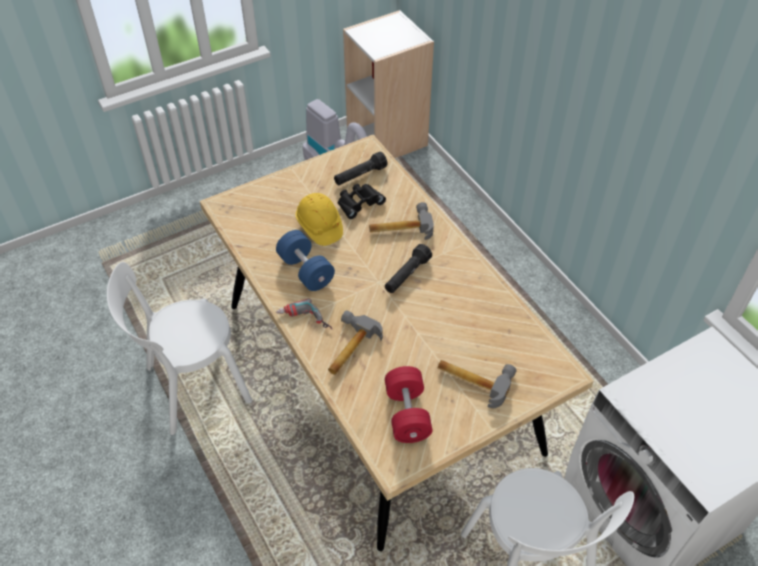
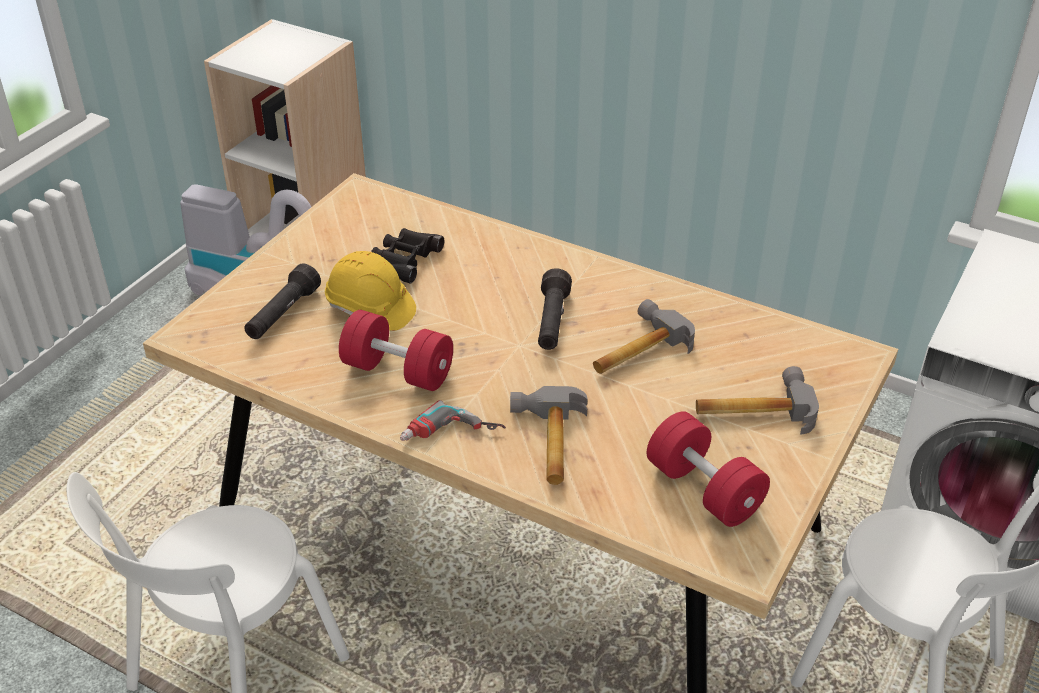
camera: 30 degrees left, 10 degrees down
(306, 271) = (398, 371): blue dumbbell -> red dumbbell
(360, 176) = (378, 227): black flashlight -> black flashlight (283, 314)
(400, 227) = (491, 268): hammer -> hammer (635, 350)

